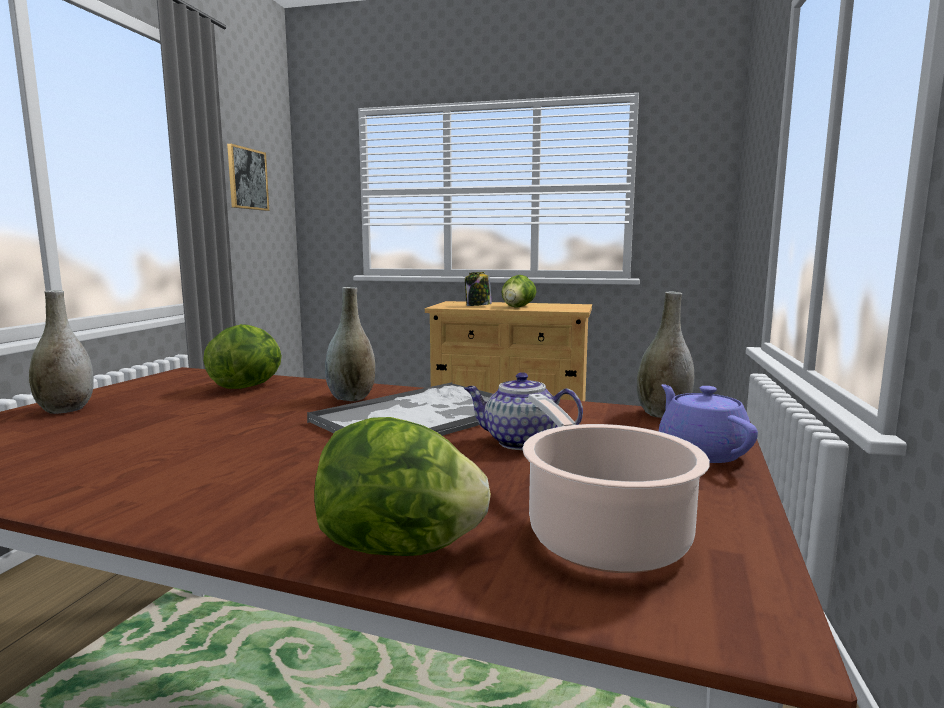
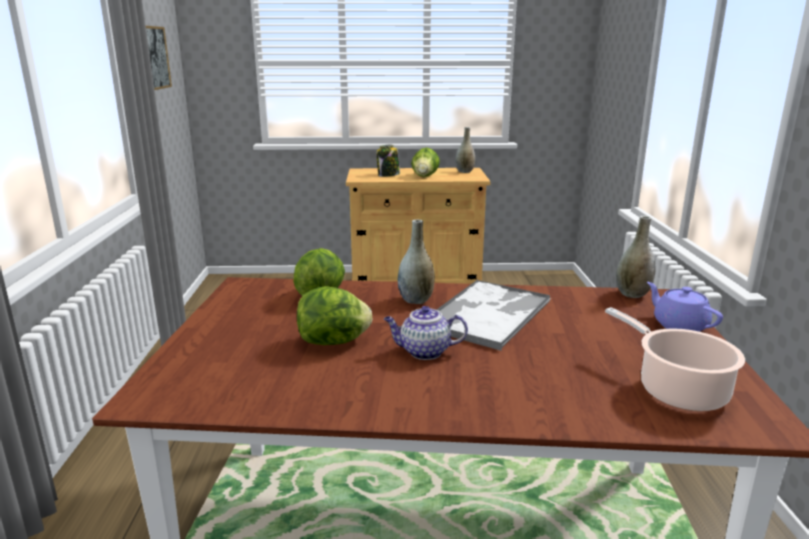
camera: 15 degrees left, 10 degrees up
(66, 410) = (216, 336): grey vase -> grey vase (464, 172)
(400, 549) = (591, 414): lettuce -> lettuce (334, 342)
(519, 442) = (572, 330): teapot -> teapot (424, 352)

